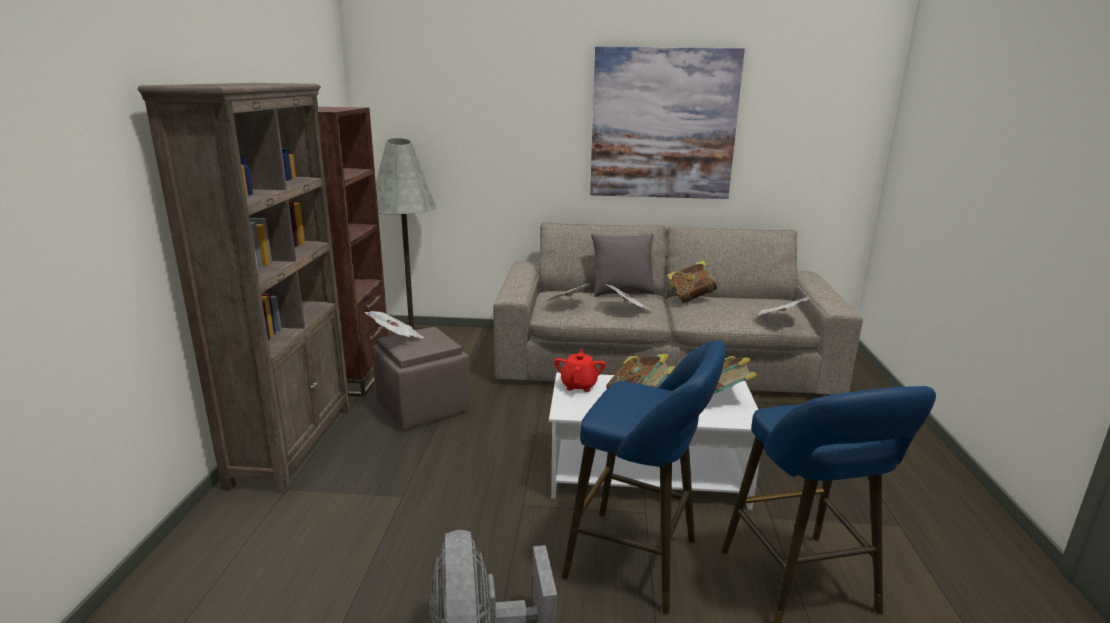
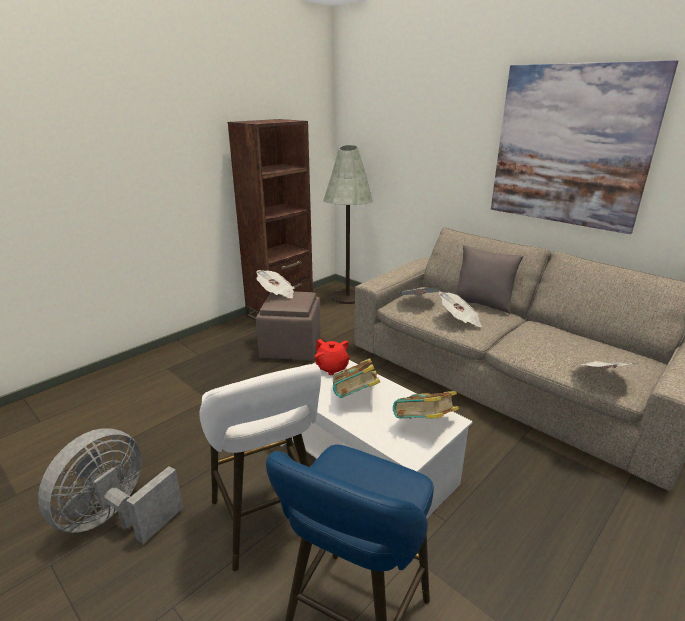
camera: 40 degrees right, 5 degrees up
(293, 444) = (202, 343): brown bookcase -> none
(579, 385) = (332, 368): red teapot -> red teapot turned 90 degrees clockwise
(639, 561) = (270, 522): blue stool -> white stool
(691, 298) = (538, 327): book -> none

